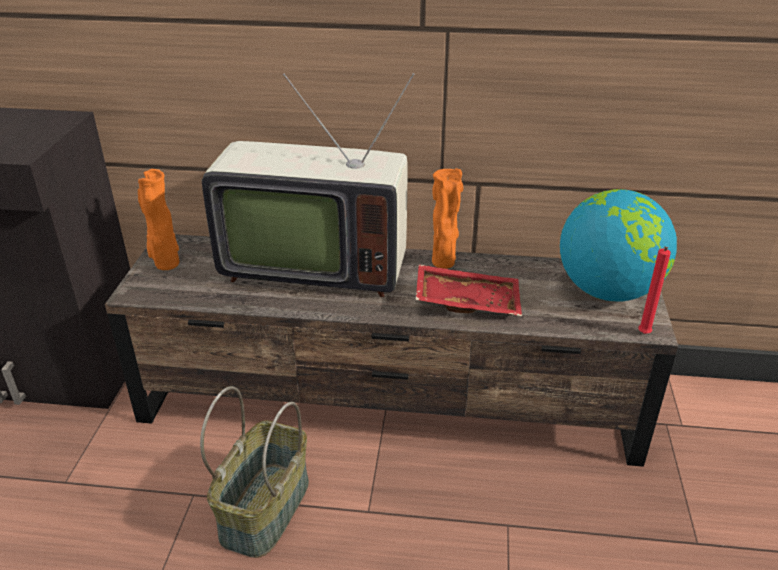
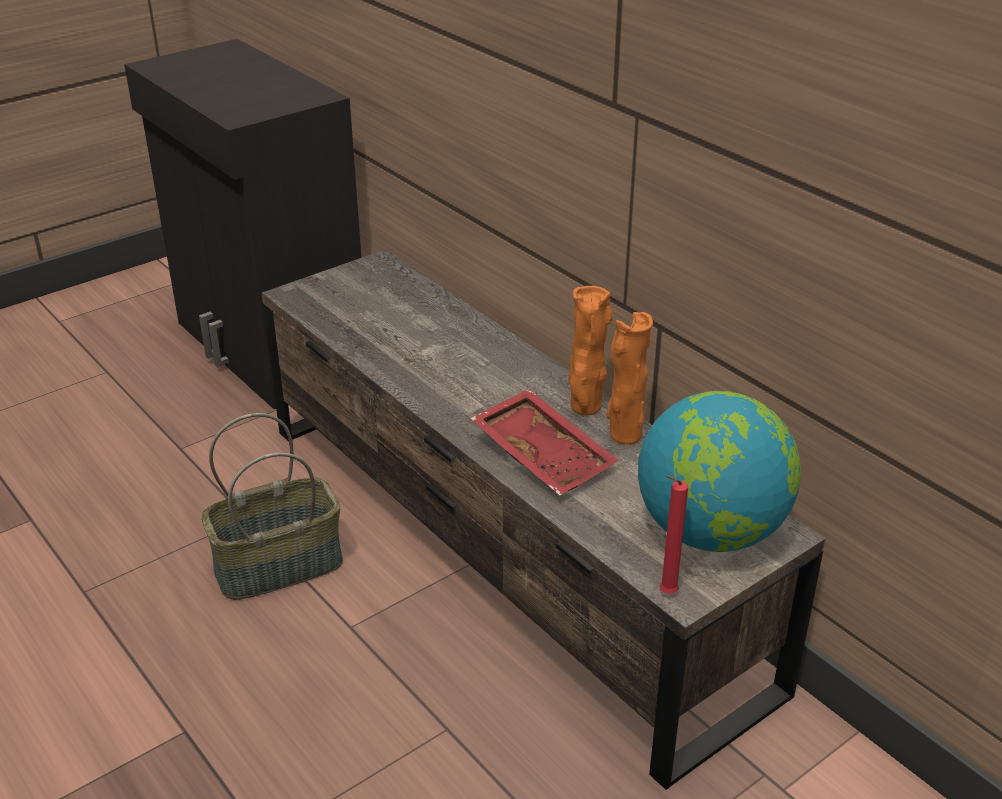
camera: 45 degrees right, 0 degrees up
(166, 264) = (349, 282): orange vase -> orange vase (624, 435)
(313, 265) = (463, 345): television -> none

